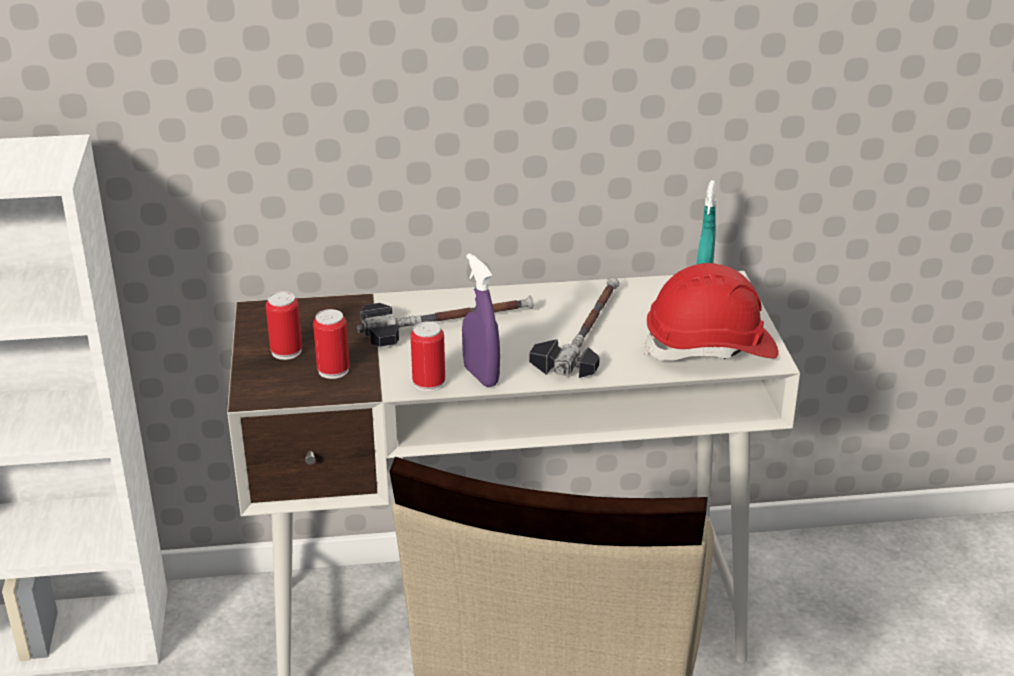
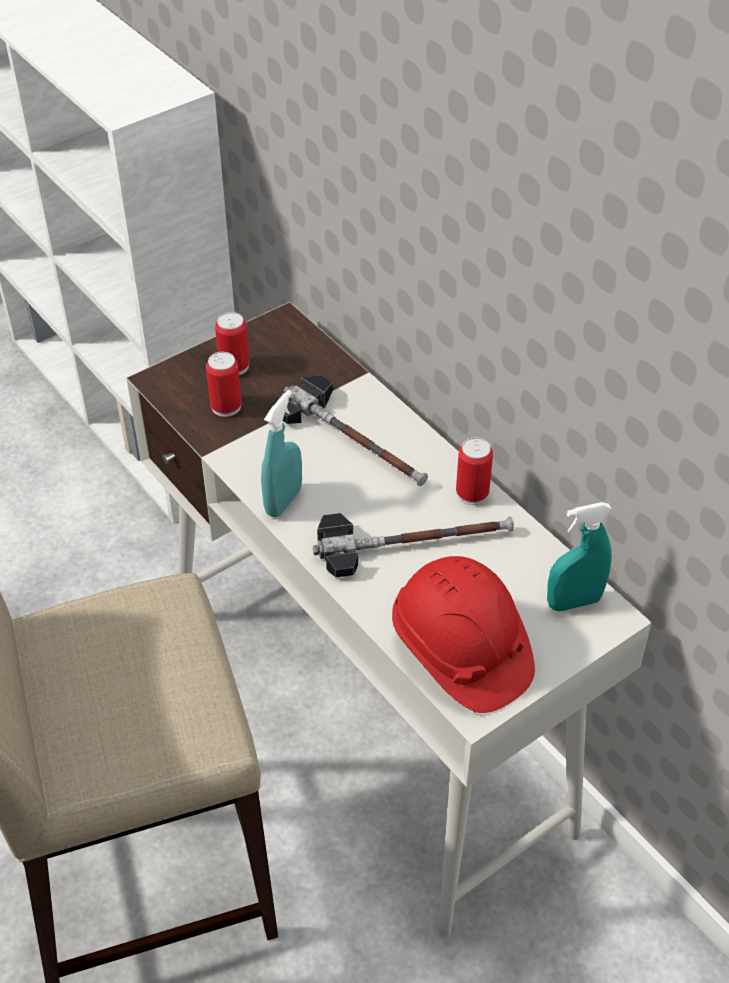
camera: 60 degrees right, 15 degrees up
(429, 383) = (248, 473): can -> can (472, 493)
(481, 376) = (283, 501): purple spray bottle -> turquoise spray bottle

